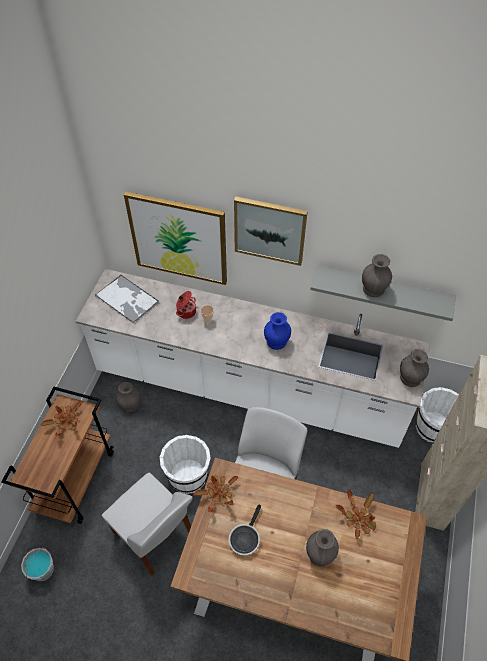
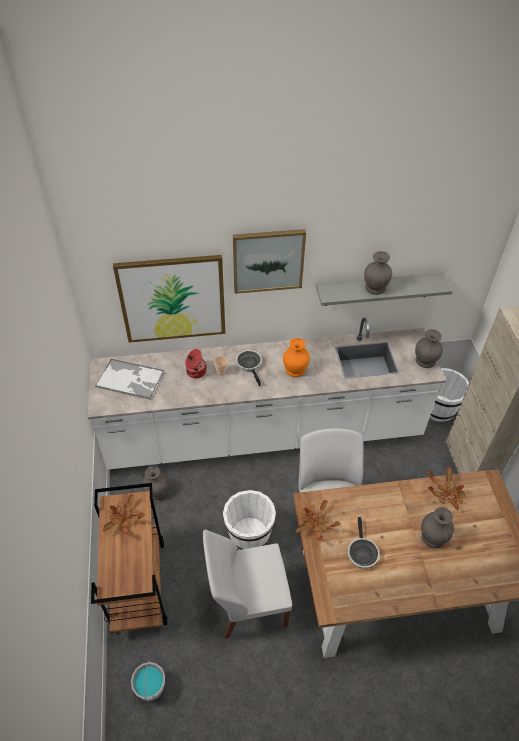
camera: 25 degrees left, 5 degrees down
(155, 536) = (247, 603): white chair -> white chair turned 150 degrees clockwise
(237, 322) = (250, 365): none -> frying pan
(276, 341) = (294, 370): blue vase -> orange vase

